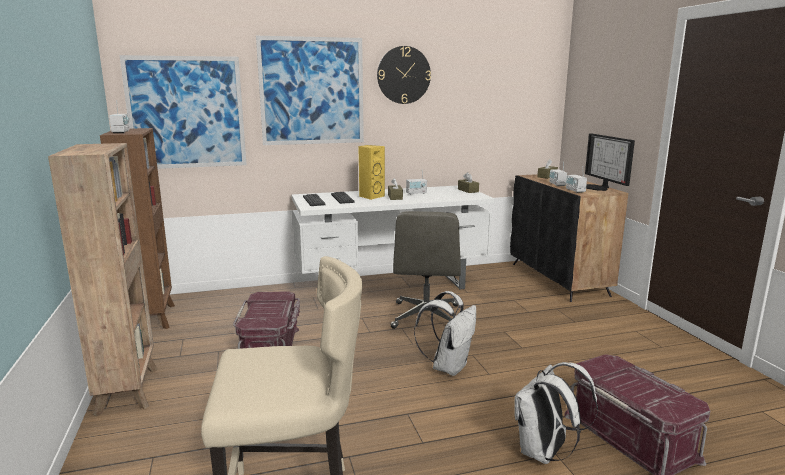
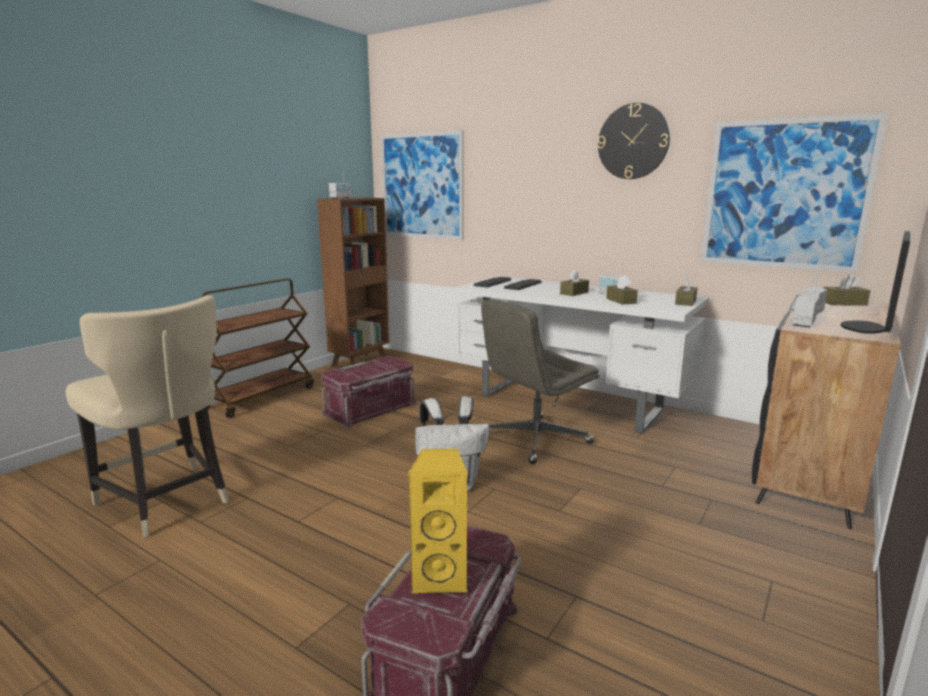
camera: 50 degrees right, 0 degrees up
(128, 389) = (261, 397): brown bookcase -> brown cart
(312, 91) = (526, 164): picture -> picture (785, 194)
(371, 196) = (554, 288): yellow speaker -> yellow speaker (440, 577)
(438, 197) = (621, 301): none -> brown tissue box
(544, 453) = (343, 595): white backpack -> none

